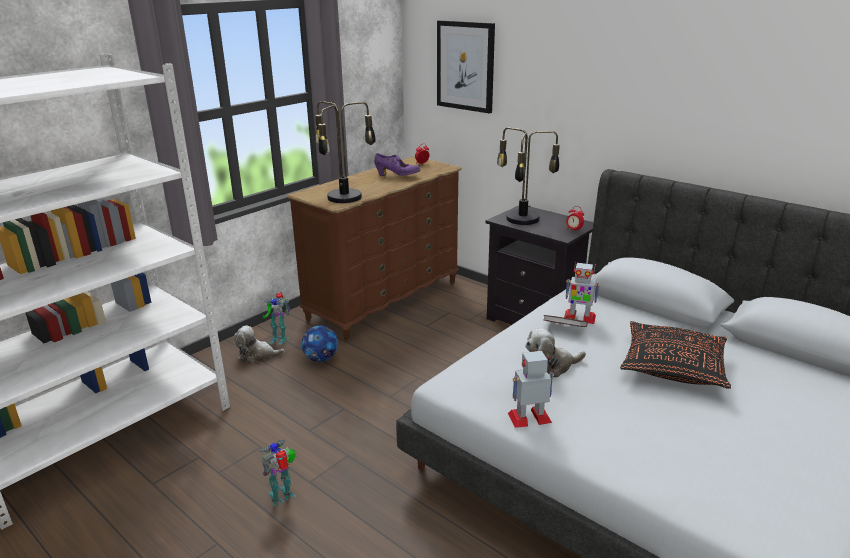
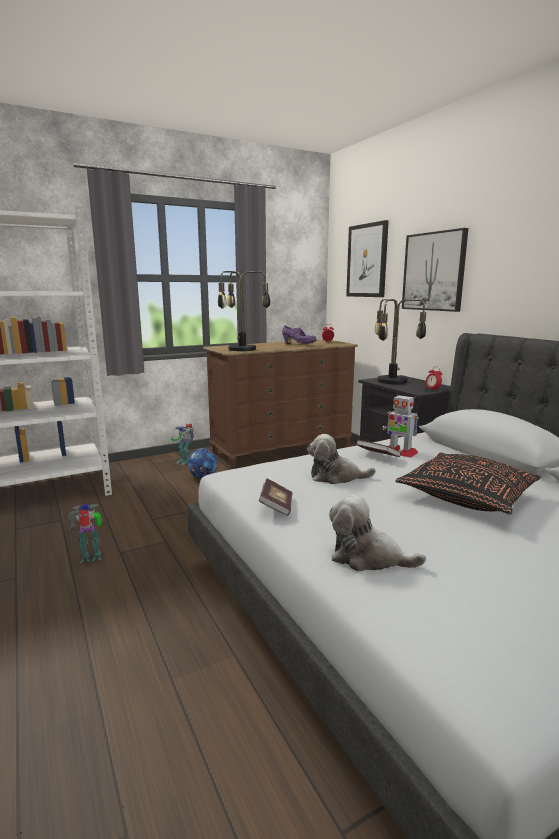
camera: 20 degrees right, 10 degrees down
(257, 355) = (160, 468): plush toy -> plush toy (368, 557)
(530, 418) = (276, 507): toy robot -> book
(559, 94) = (434, 271): none -> picture

